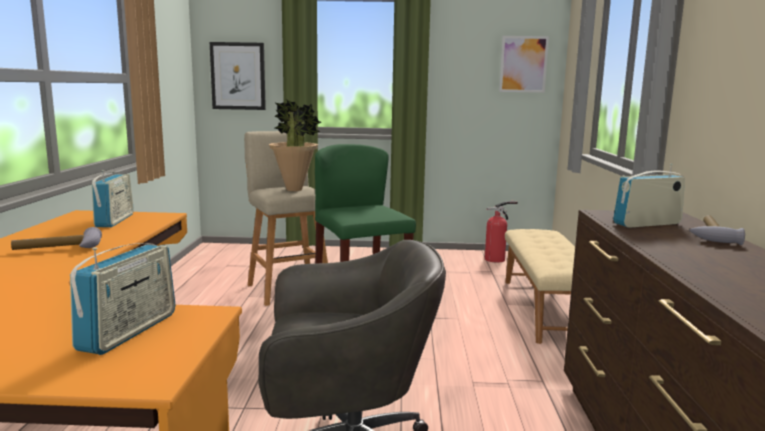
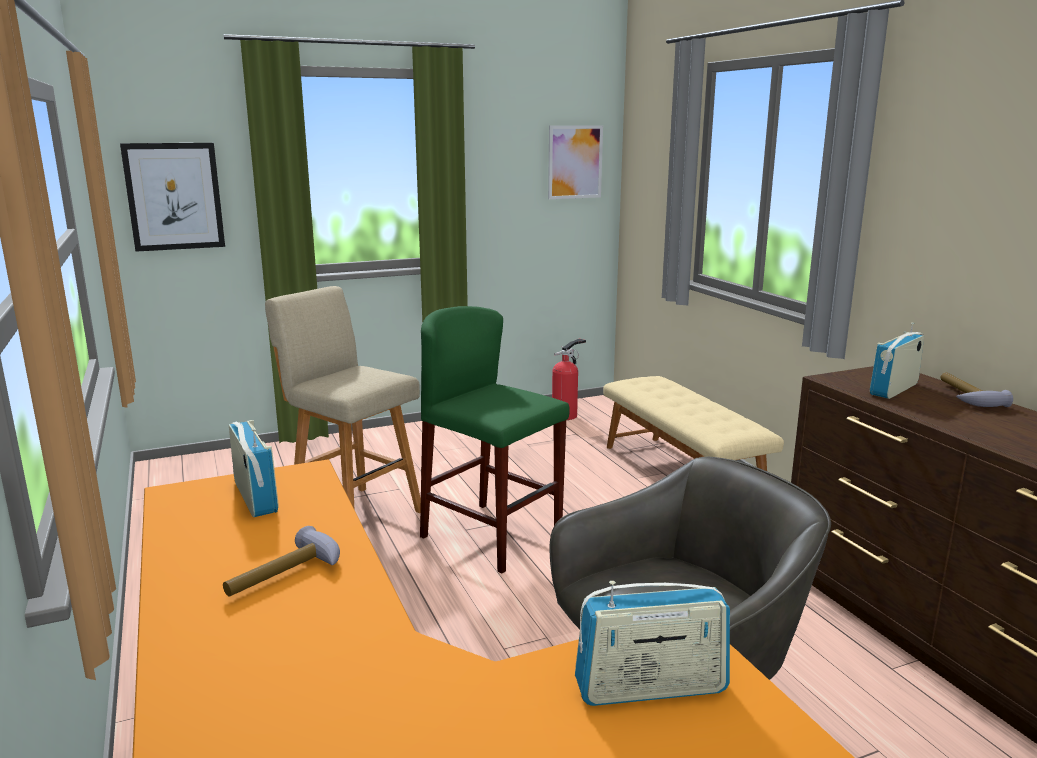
camera: 25 degrees left, 5 degrees up
(129, 331) = (651, 688): radio -> radio turned 90 degrees clockwise
(294, 189) = (365, 377): potted plant -> none

